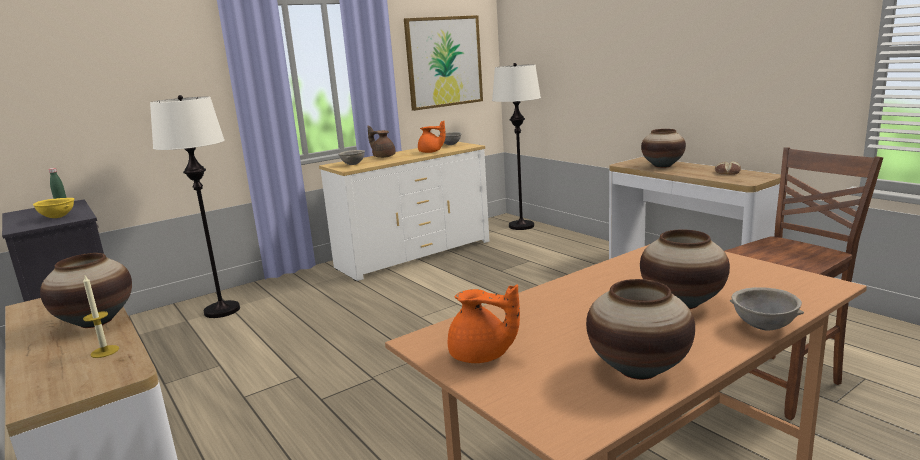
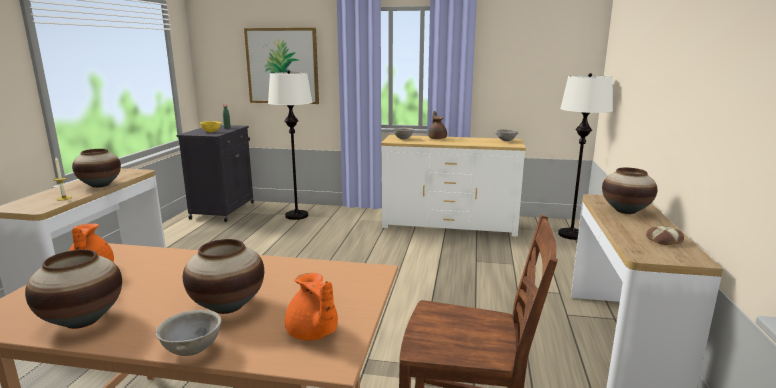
camera: 45 degrees right, 0 degrees up
(431, 152) = (473, 143): orange teapot -> orange teapot (313, 333)
(444, 62) = (534, 65): picture -> picture (282, 66)

